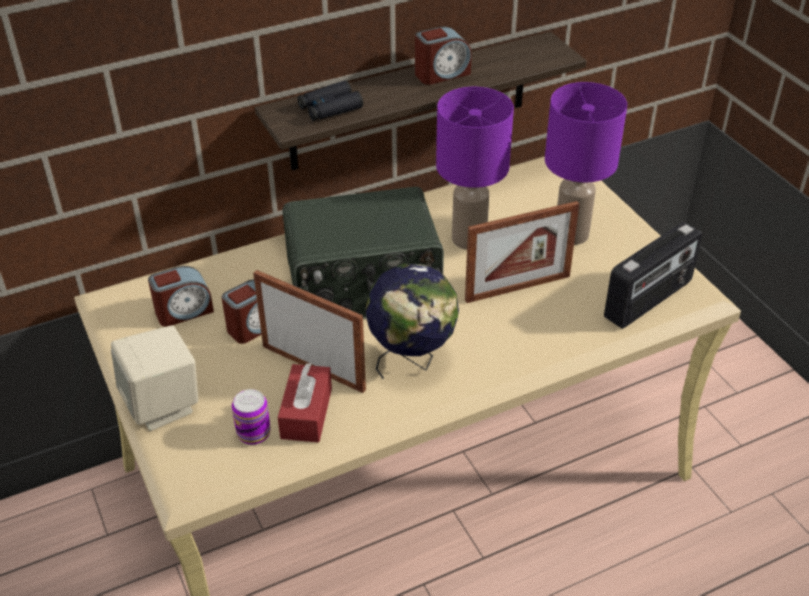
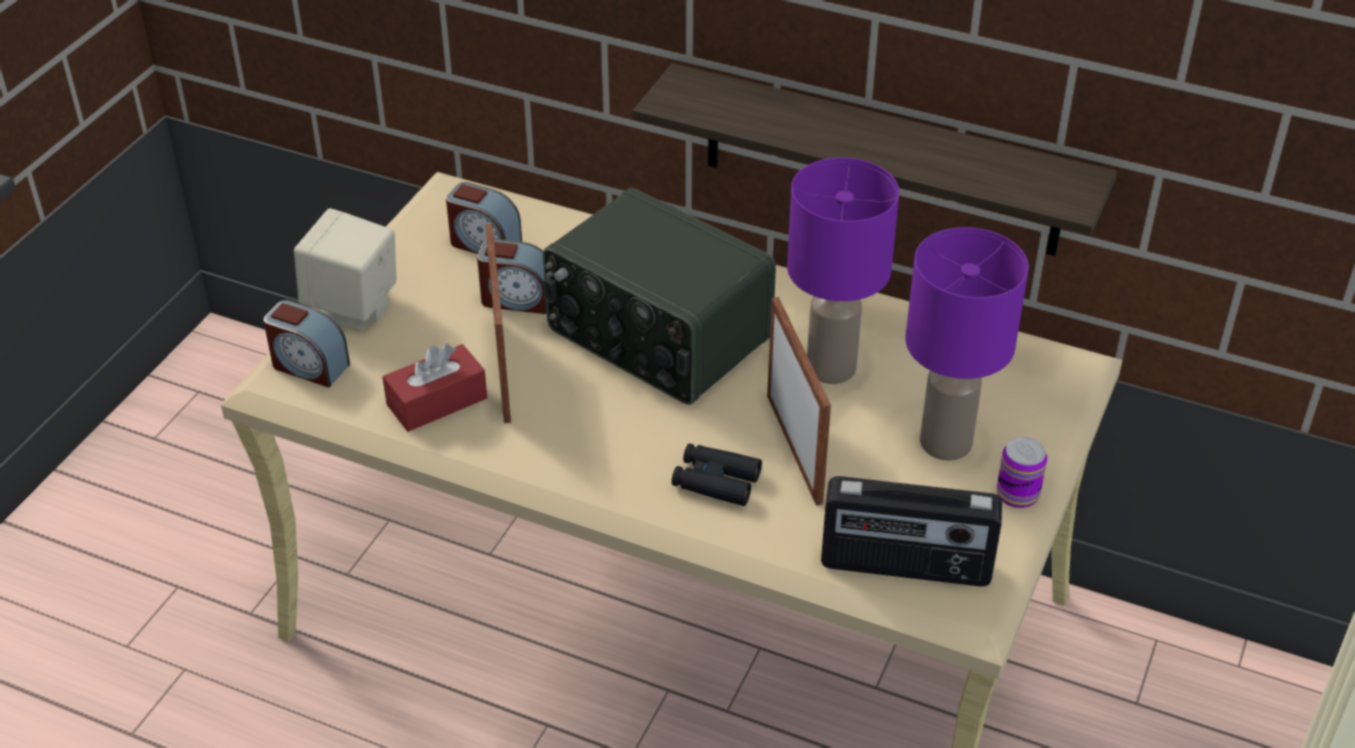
camera: 50 degrees right, 0 degrees up
(253, 433) = (376, 383): can -> can (1017, 494)
(330, 108) = (731, 106): black binoculars -> black binoculars (716, 481)
(412, 360) = (588, 431): globe -> none
(441, 74) = (902, 141): alarm clock -> alarm clock (309, 366)
(517, 288) = (794, 448): picture frame -> picture frame turned 135 degrees counterclockwise

